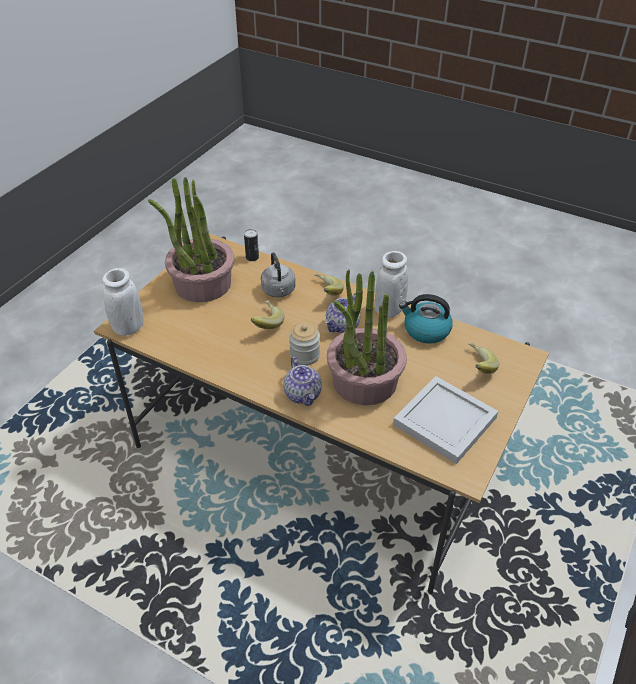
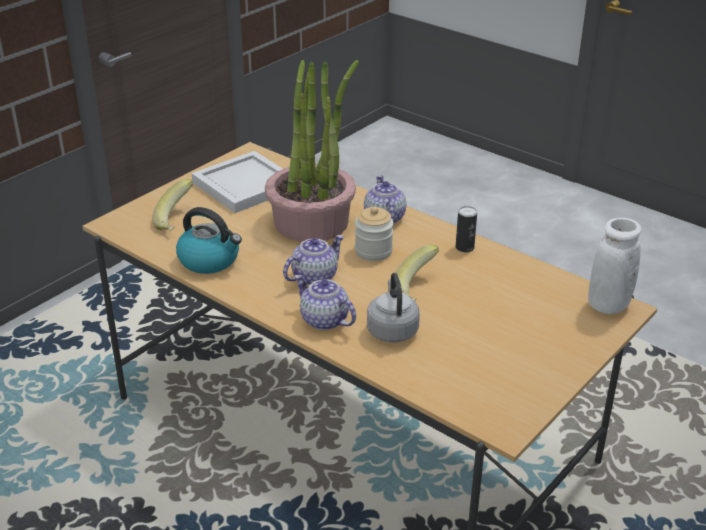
camera: 170 degrees left, 10 degrees down
(202, 284) = (511, 354): potted plant -> none
(252, 257) = (428, 391): can -> can (464, 247)
(325, 293) = (323, 320): banana -> teapot
(389, 310) = (243, 288): white vase -> none

